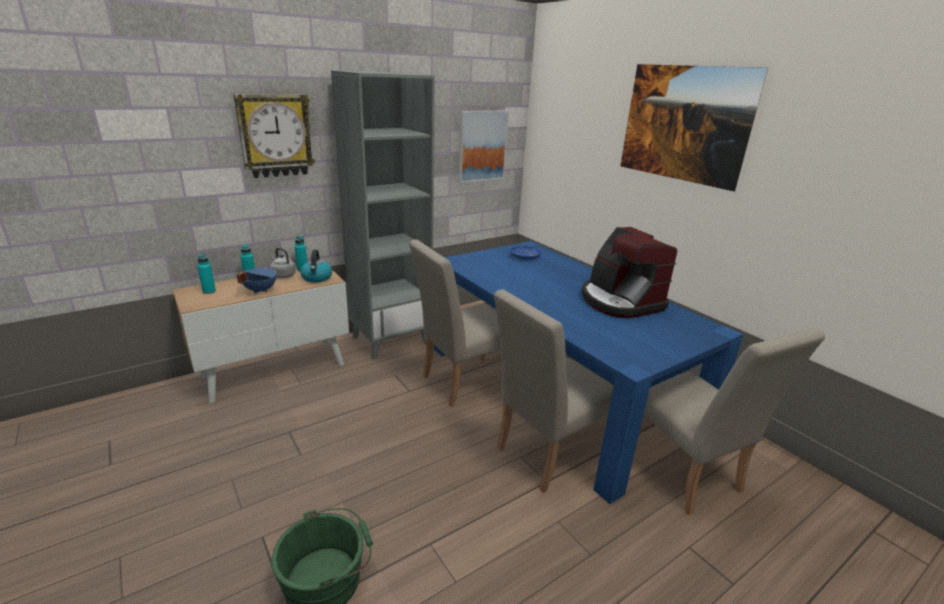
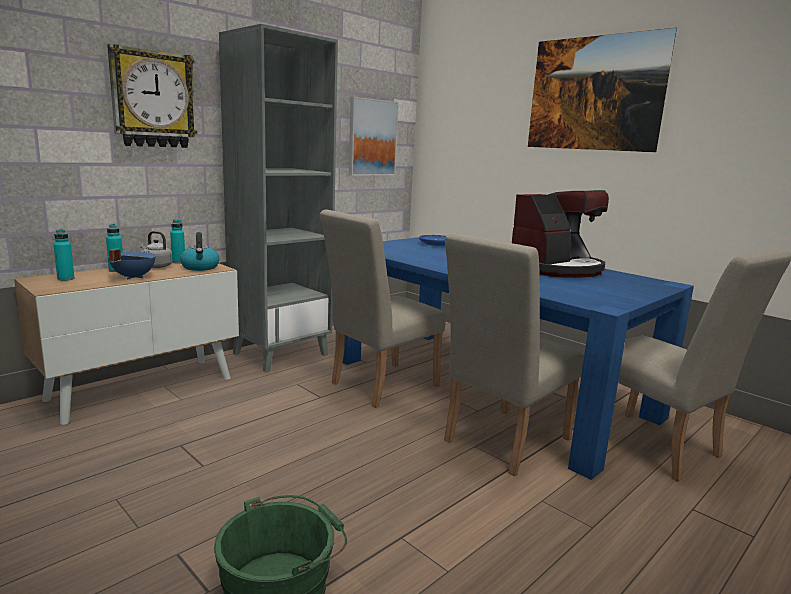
camera: 10 degrees left, 10 degrees down
(619, 301) = (557, 269): coffee machine -> coffee machine turned 90 degrees counterclockwise

